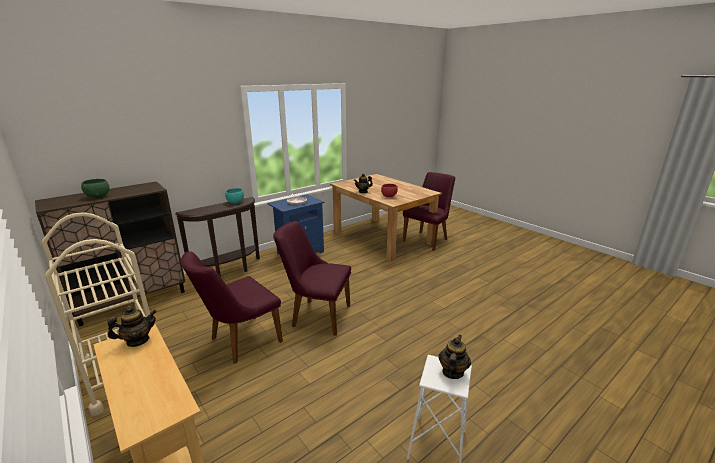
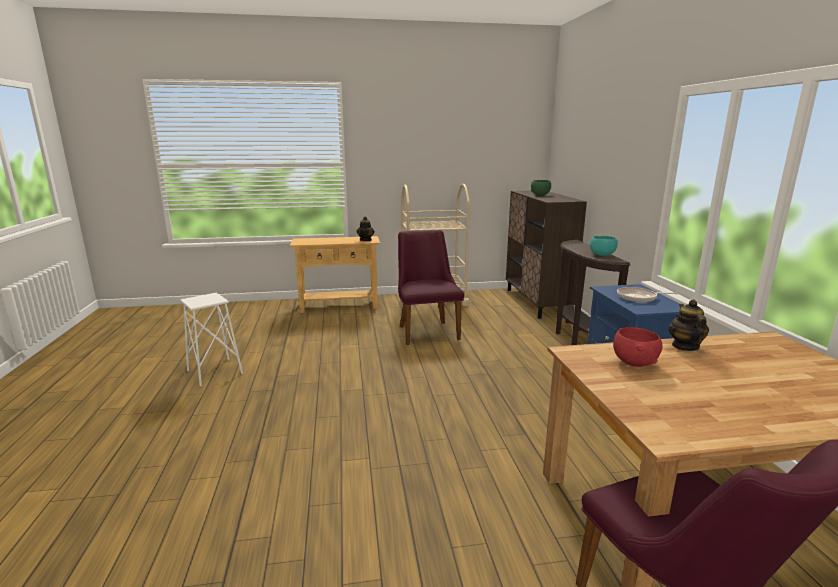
camera: 120 degrees right, 5 degrees down
(316, 315) = (431, 366): purple chair -> none
(452, 372) = (200, 301): teapot -> none

